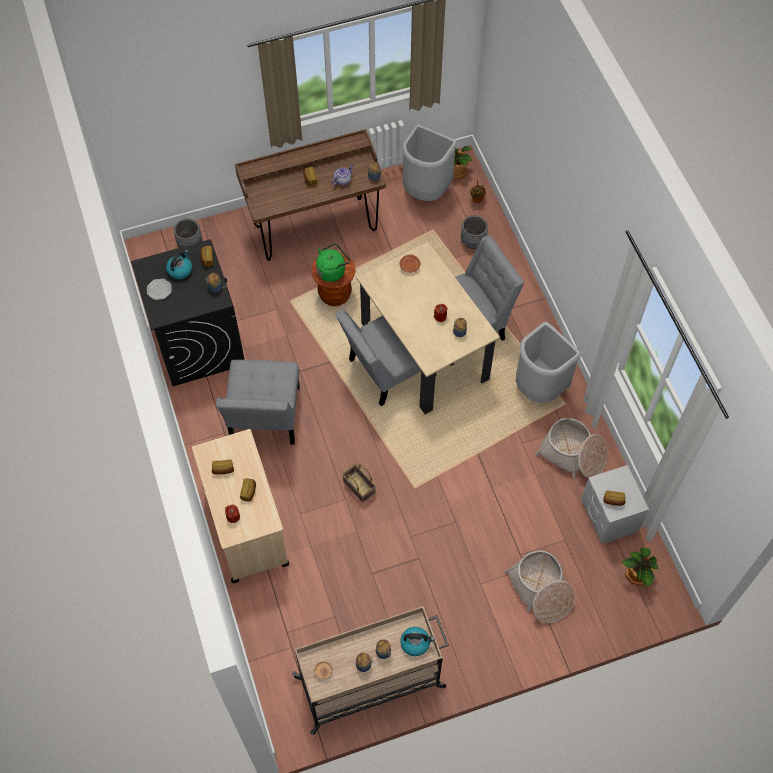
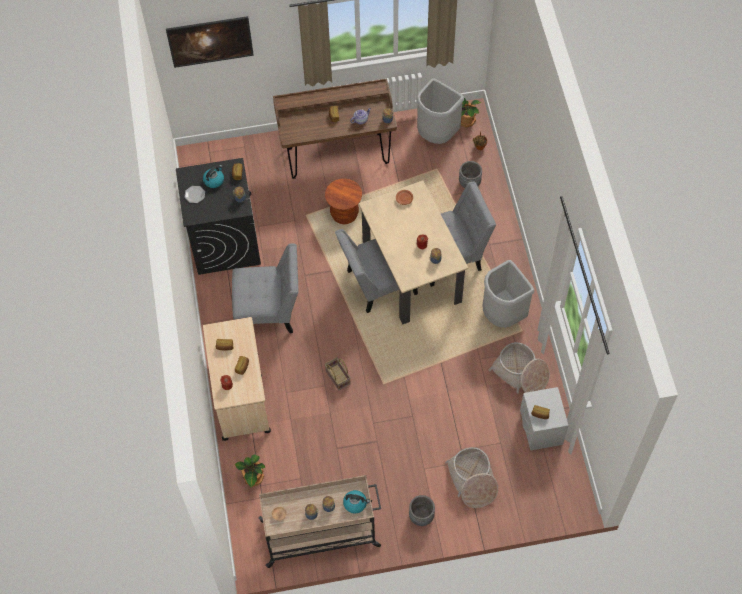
camera: 10 degrees right, 0 degrees up
(157, 114) = (212, 50): none -> picture
(190, 245) = (230, 157): grey planter -> grey planter (421, 516)
(264, 419) = (269, 311): grey chair -> grey chair turned 105 degrees counterclockwise
(332, 270) = (342, 194): green kettle -> none
(636, 575) = (554, 480): potted plant -> potted plant (253, 478)

